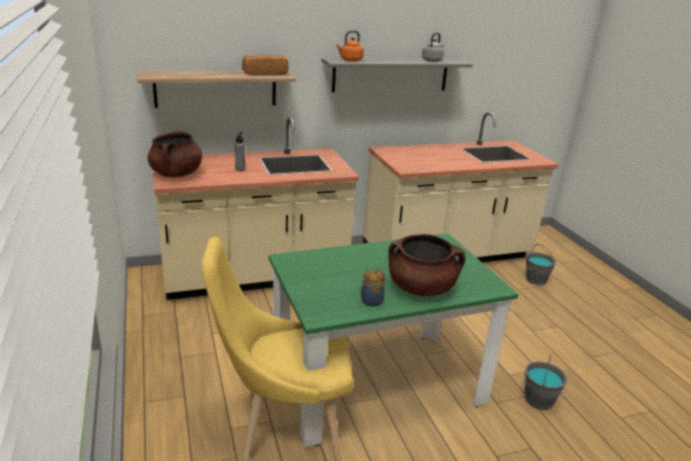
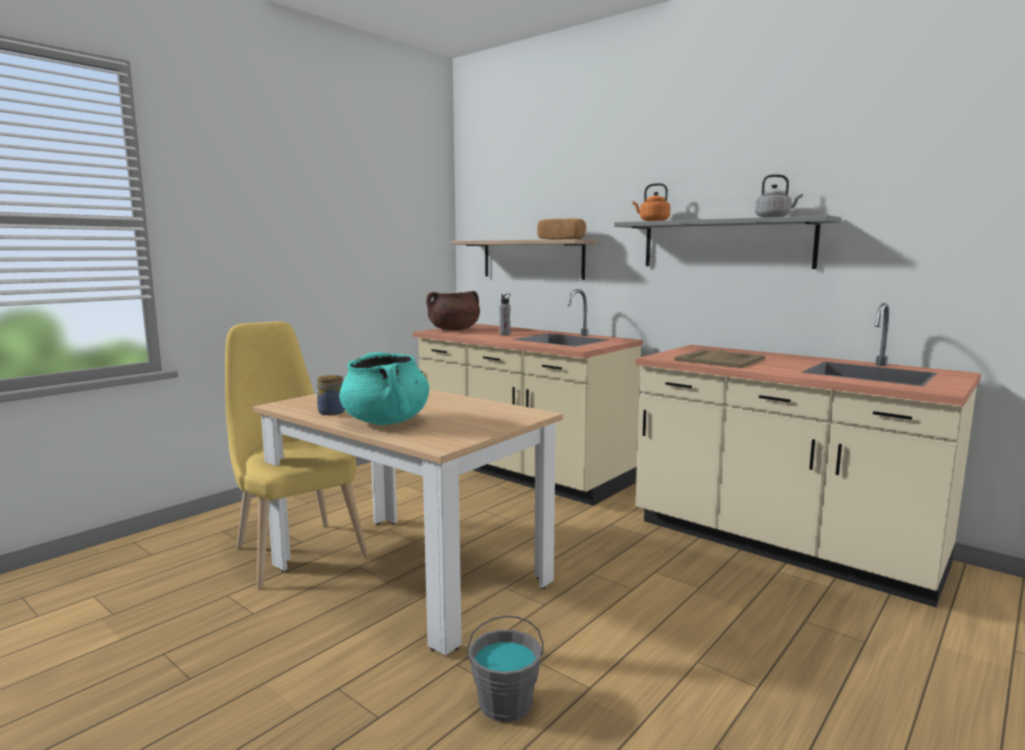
camera: 60 degrees right, 15 degrees down
(377, 384) = (409, 574): green dining table -> beige dining table
(421, 288) = (386, 421): brown cooking pot -> turquoise cooking pot
(429, 161) = (719, 359): none -> beige tray
(536, 279) = (880, 634): grey bucket -> none

